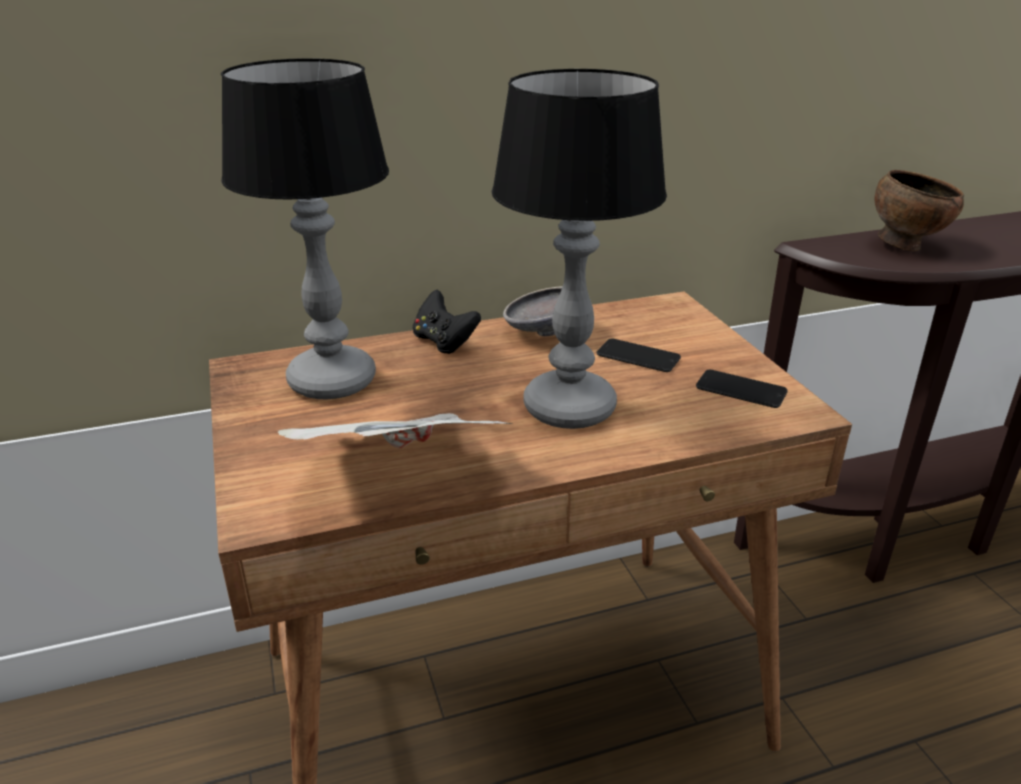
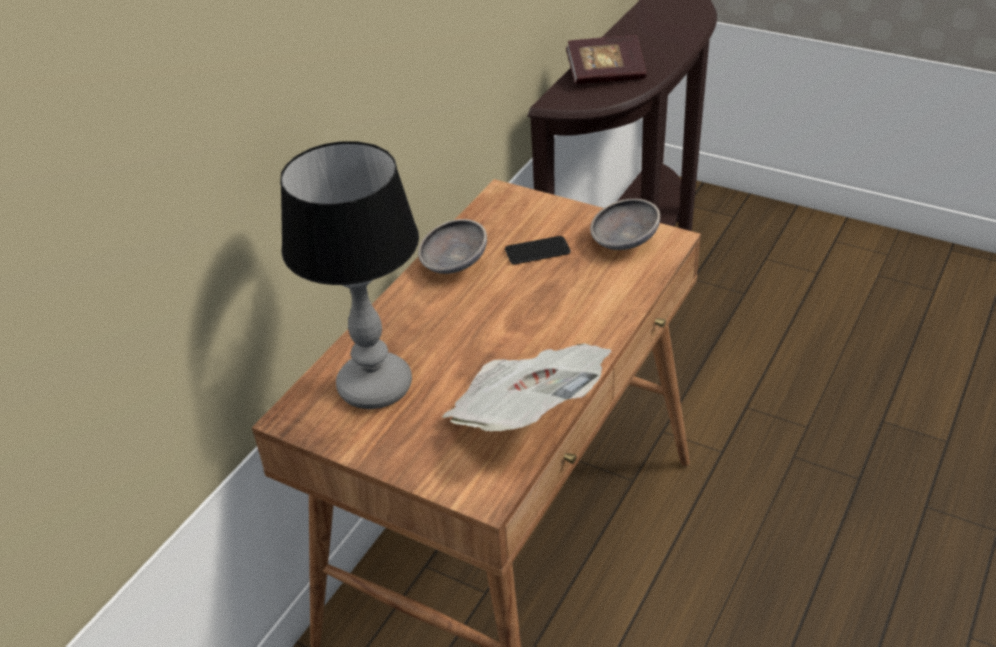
camera: 40 degrees left, 10 degrees up
(444, 342) = (401, 311): black game controller -> none
(567, 407) = (548, 313): table lamp -> none
(741, 390) = (623, 243): phone -> grey bowl
(905, 246) = (605, 75): brown bowl -> book

